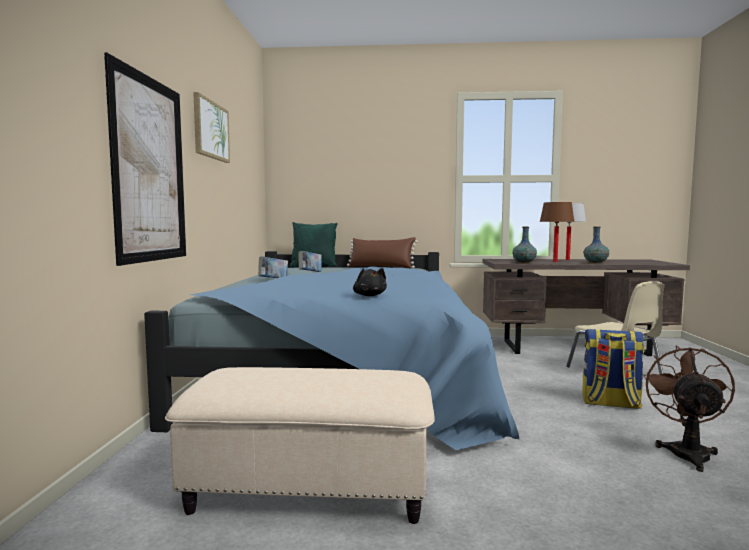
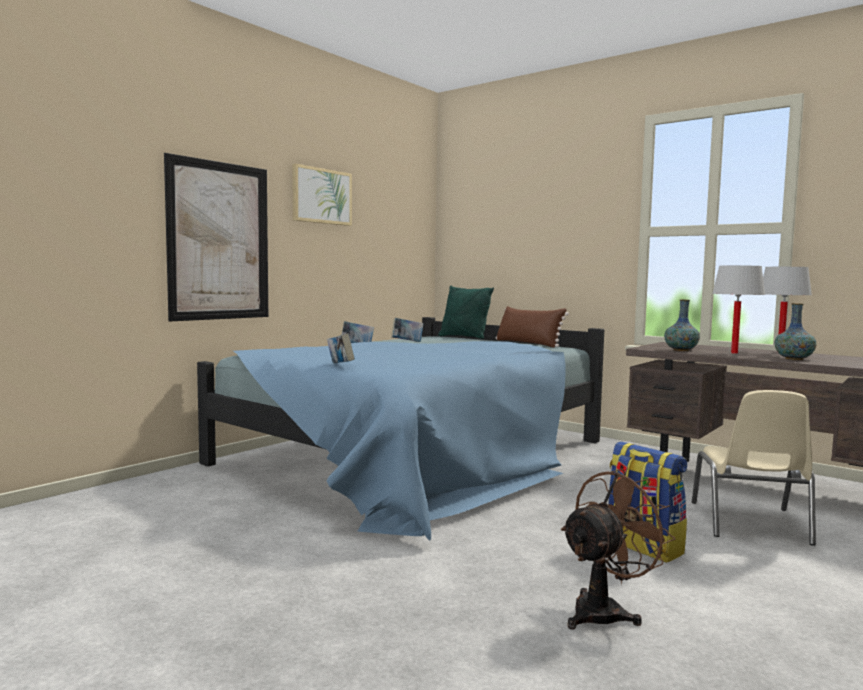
camera: 35 degrees right, 0 degrees up
(310, 489) = (217, 524): beige ottoman -> none
(369, 295) = (340, 365): black plush toy -> book
(555, 262) = (734, 353): brown table lamp -> white table lamp

